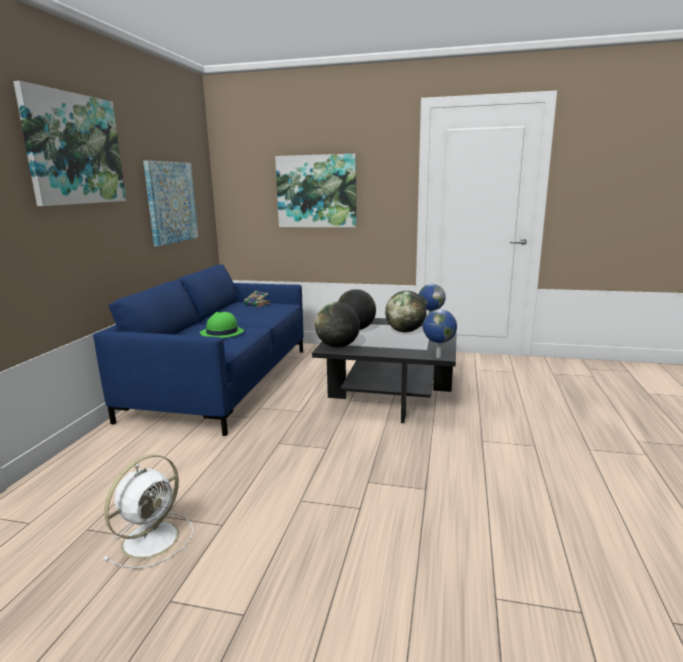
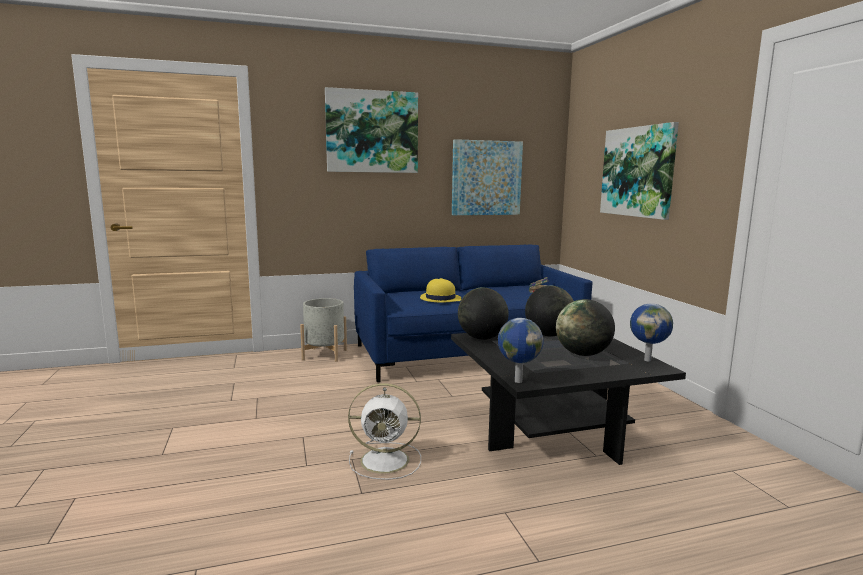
camera: 60 degrees right, 5 degrees down
(102, 448) = (324, 354): none -> grey planter
(152, 538) = (232, 402): white fan -> white fan (387, 460)
(221, 333) = (440, 298): green hat -> yellow hat

